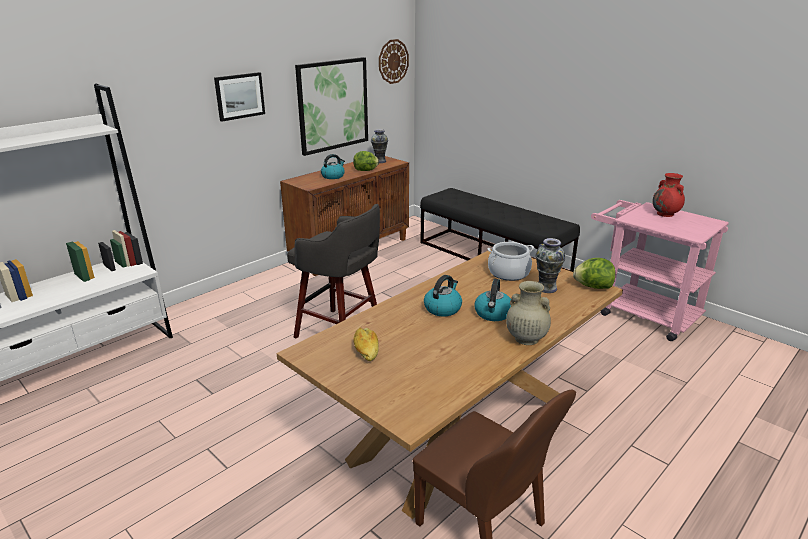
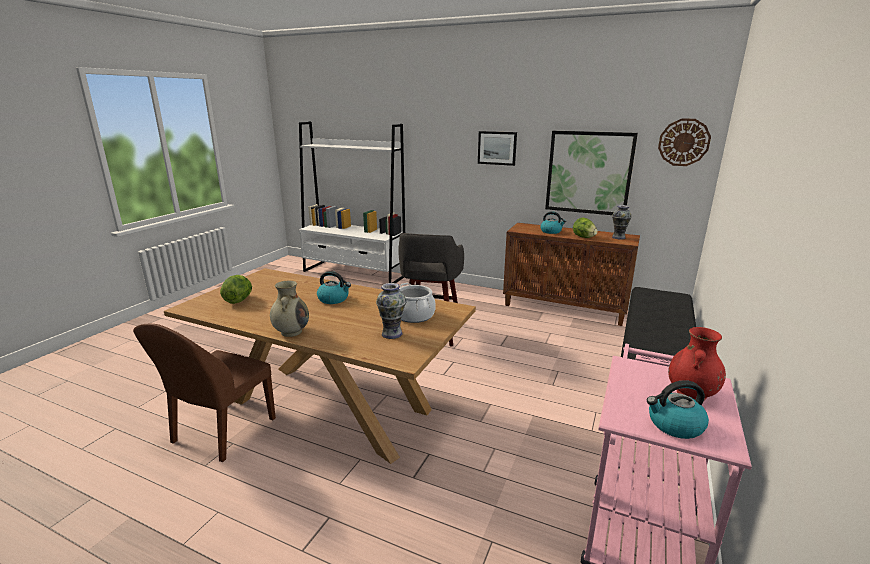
camera: 70 degrees right, 5 degrees down
(365, 350) = (269, 286): bread -> none
(493, 314) = (330, 316): kettle -> kettle (674, 425)
(593, 287) = (408, 356): lettuce -> lettuce (239, 300)

